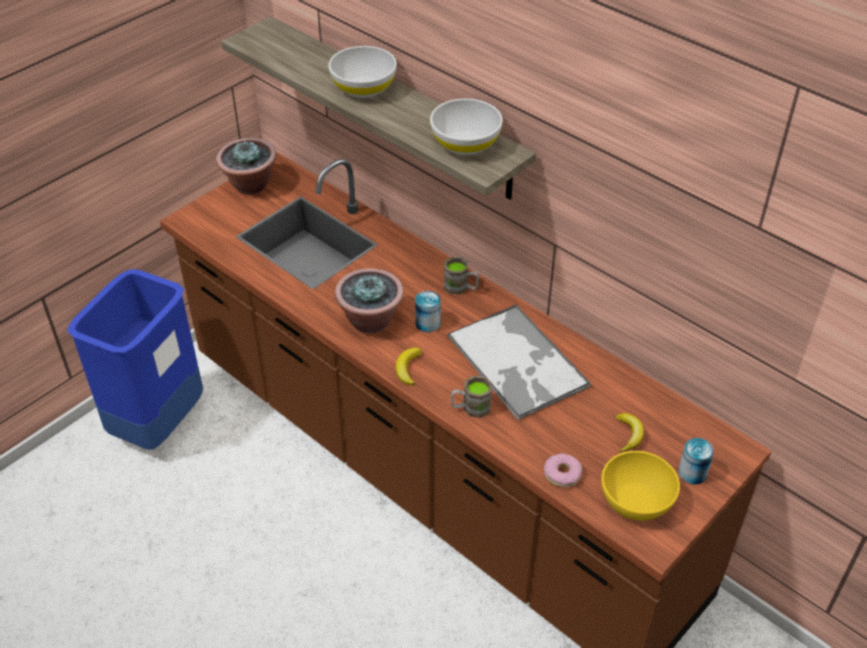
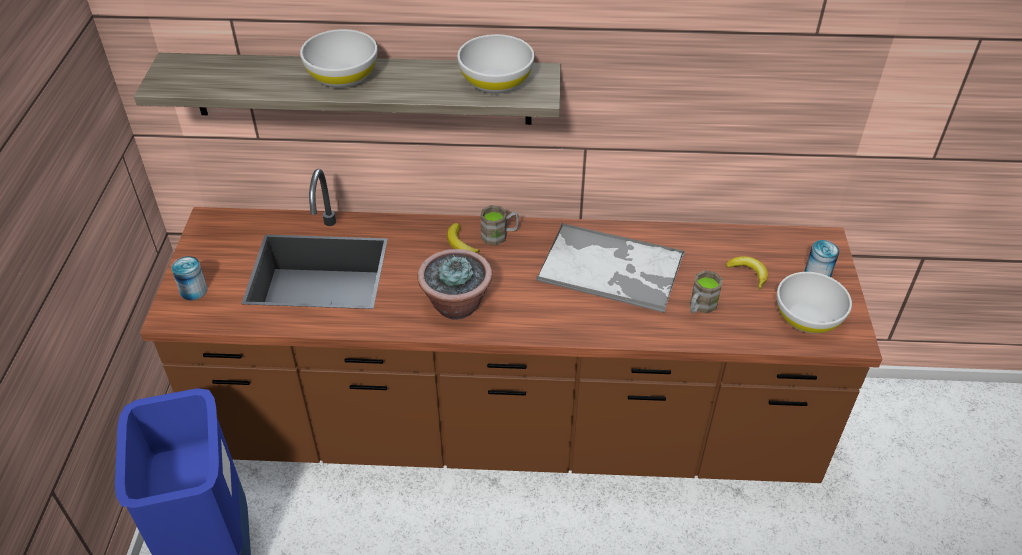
camera: 40 degrees left, 0 degrees up
(250, 185) = (201, 249): potted plant -> none
(408, 368) = (533, 325): banana -> banana (460, 243)
(427, 323) = (506, 279): can -> can (193, 290)
(470, 408) = (618, 325): brown mug -> brown mug (700, 306)
(562, 474) = (740, 332): donut -> none
(636, 500) = (807, 317): yellow bowl -> white bowl

